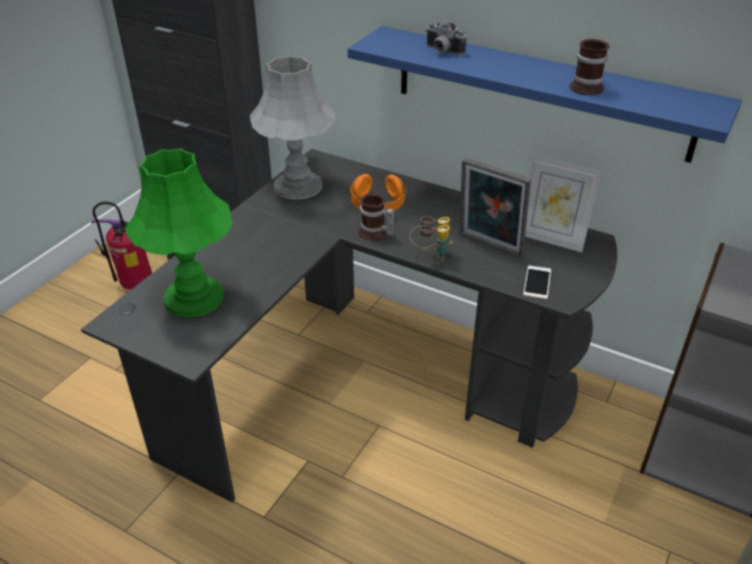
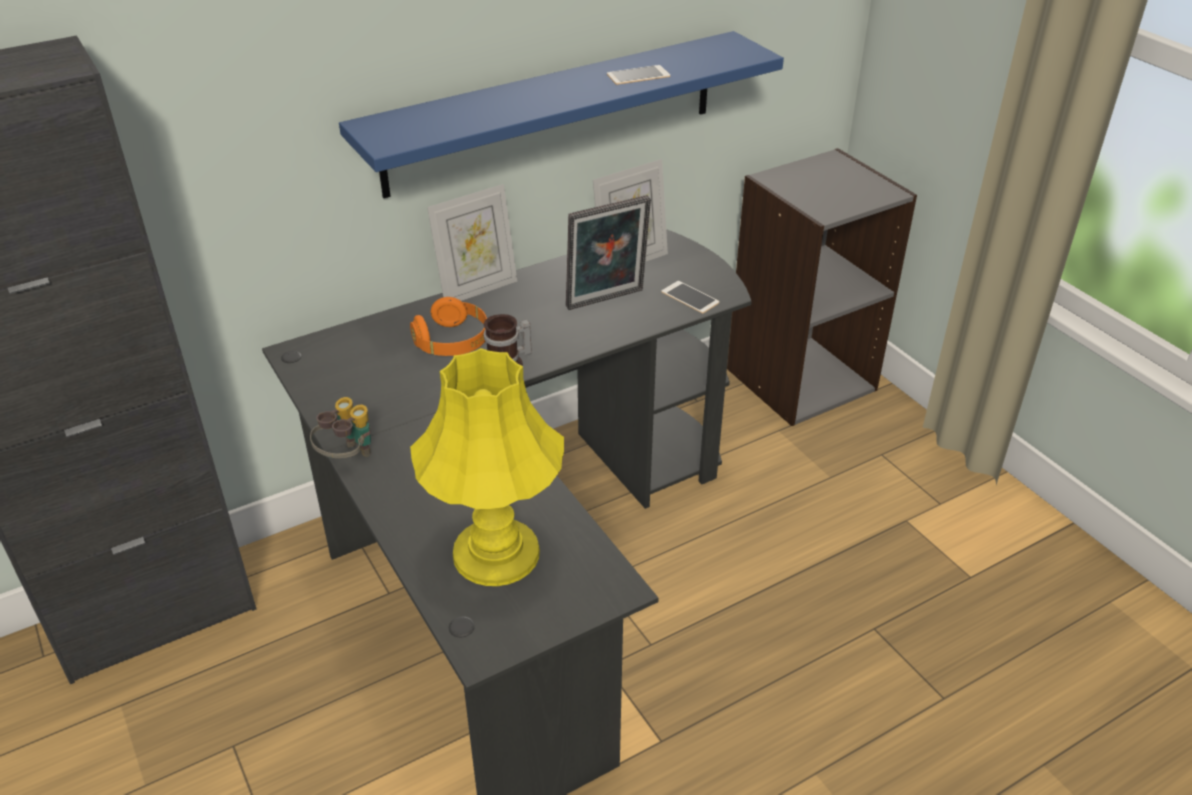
camera: 60 degrees left, 0 degrees up
(135, 285) = (89, 749): fire extinguisher -> none
(194, 297) = (495, 552): green table lamp -> yellow table lamp
(297, 186) = (341, 389): grey table lamp -> none
(430, 255) = (586, 343): binoculars -> binoculars (347, 458)
(441, 51) = (463, 112): camera -> none
(442, 192) = (477, 289): none -> picture frame
(588, 86) = (638, 75): mug -> phone

